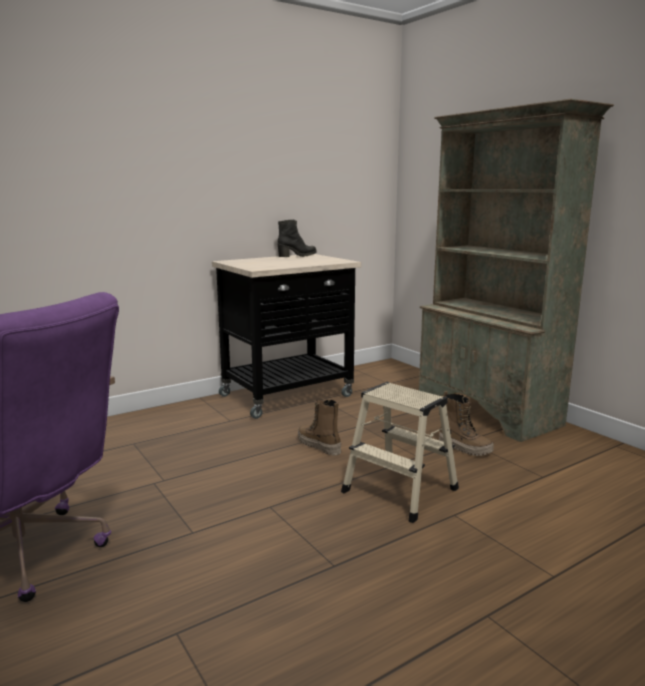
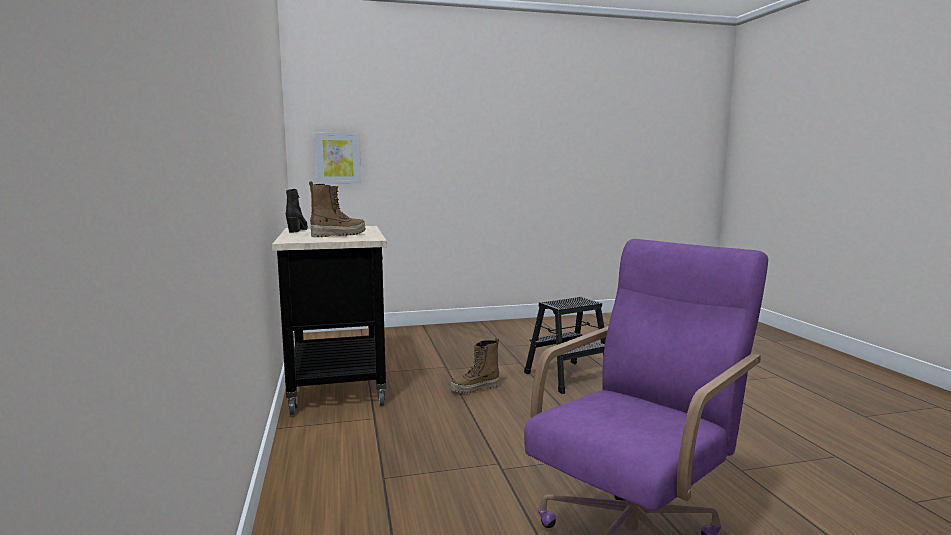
camera: 70 degrees left, 5 degrees down
(400, 490) = (568, 376): beige step ladder -> black step ladder
(429, 189) = (338, 158): none -> picture
(465, 448) = (517, 349): boot -> boot (338, 235)
(488, 411) = (460, 331): green bookcase -> none

